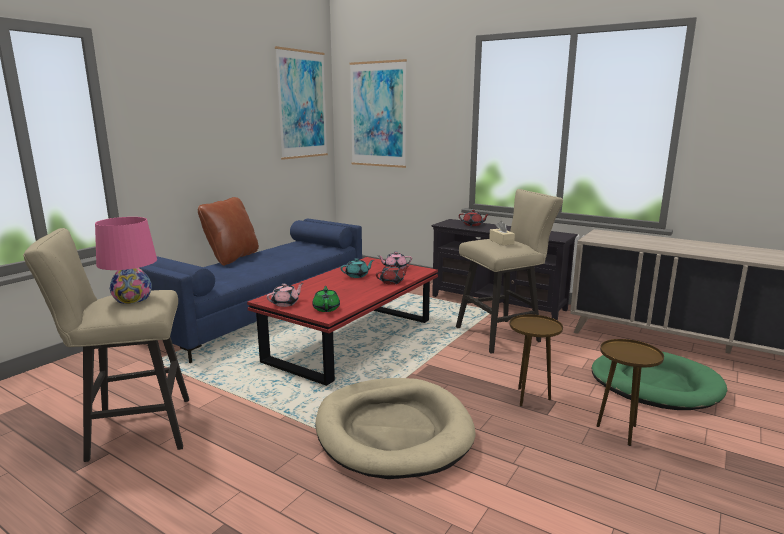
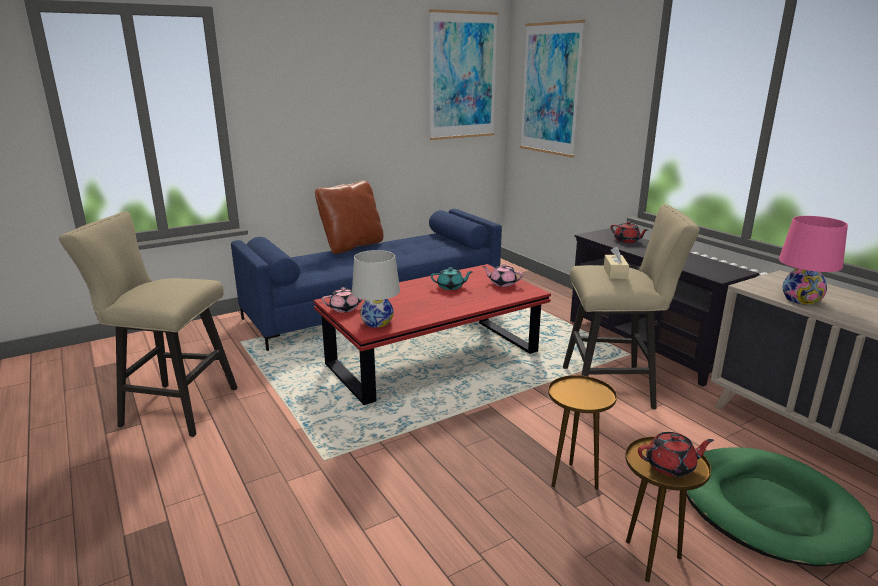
camera: 25 degrees right, 5 degrees up
(132, 299) = (165, 287): pink table lamp -> pink table lamp (801, 299)
(326, 308) = (377, 322): green teapot -> white table lamp
(392, 282) = (479, 301): red teapot -> red teapot (671, 466)
(393, 431) = (386, 474): beige dog bed -> none

